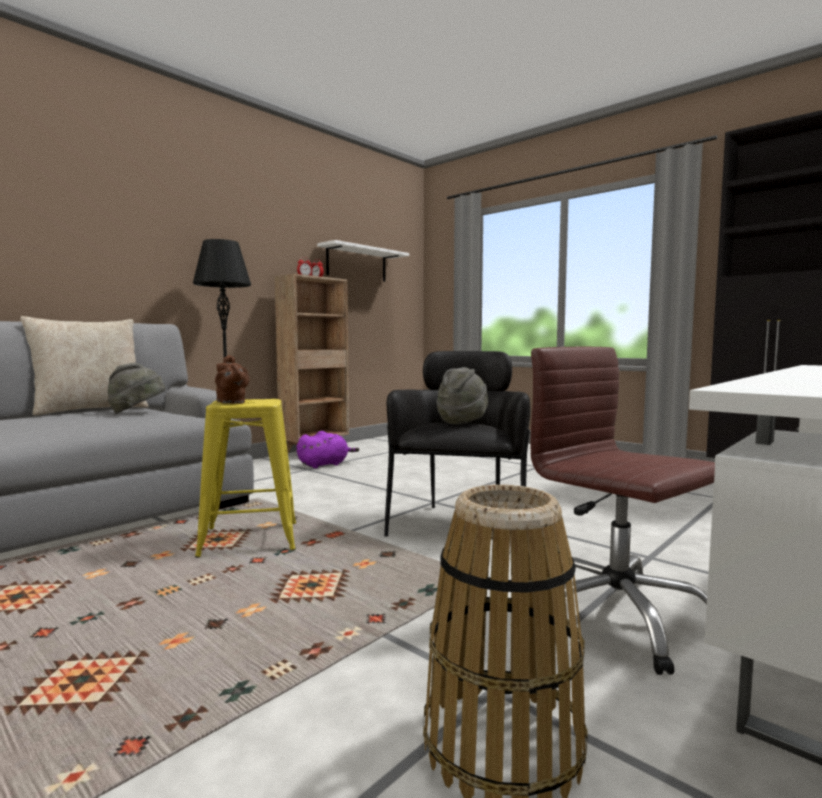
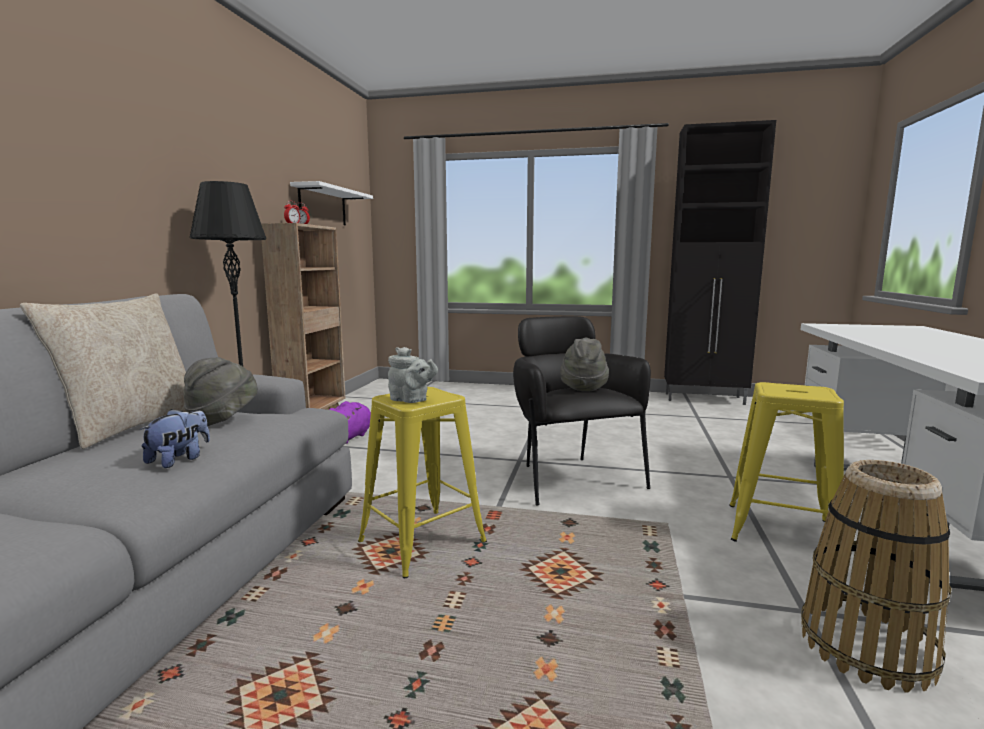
camera: 30 degrees left, 5 degrees up
(63, 426) = (179, 459): none -> plush toy
(231, 403) = (411, 400): brown teapot -> grey teapot
(615, 617) = (781, 530): brown office chair -> yellow stool

